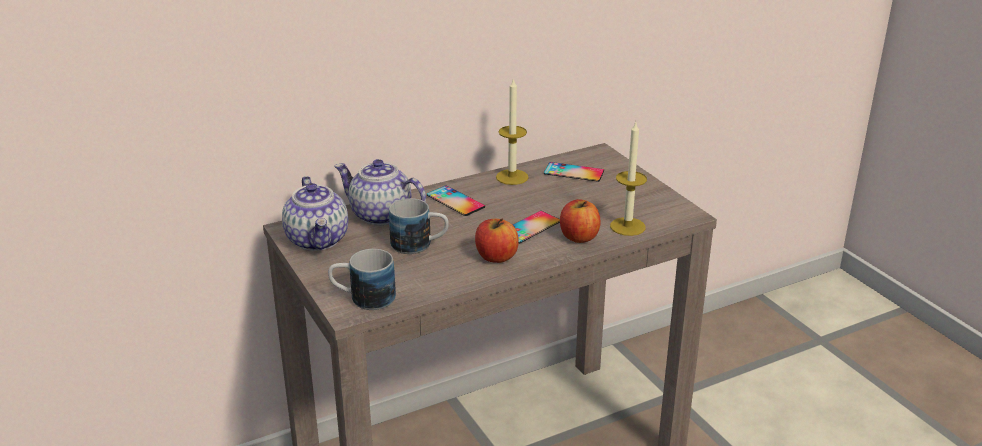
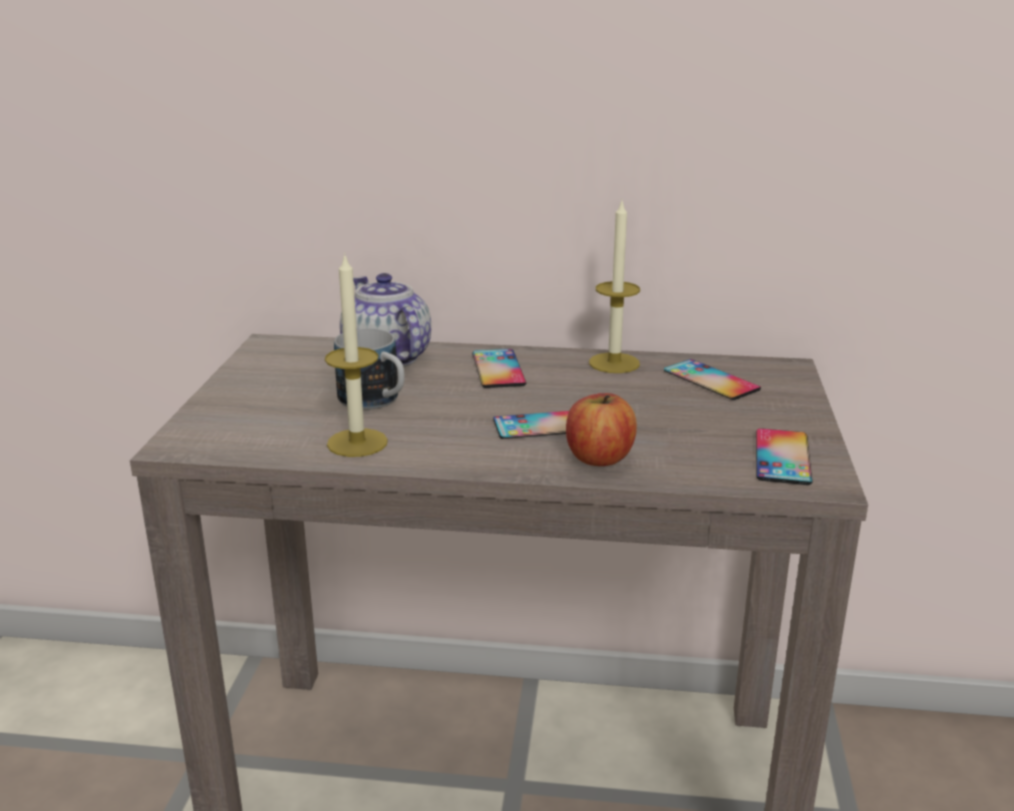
camera: 35 degrees right, 5 degrees down
(318, 240) = (278, 363): teapot -> none
(363, 299) = (216, 437): mug -> none
(496, 257) = (447, 444): apple -> none
(627, 226) = (695, 467): candle -> candle (357, 443)
(657, 207) = (782, 457): none -> phone

